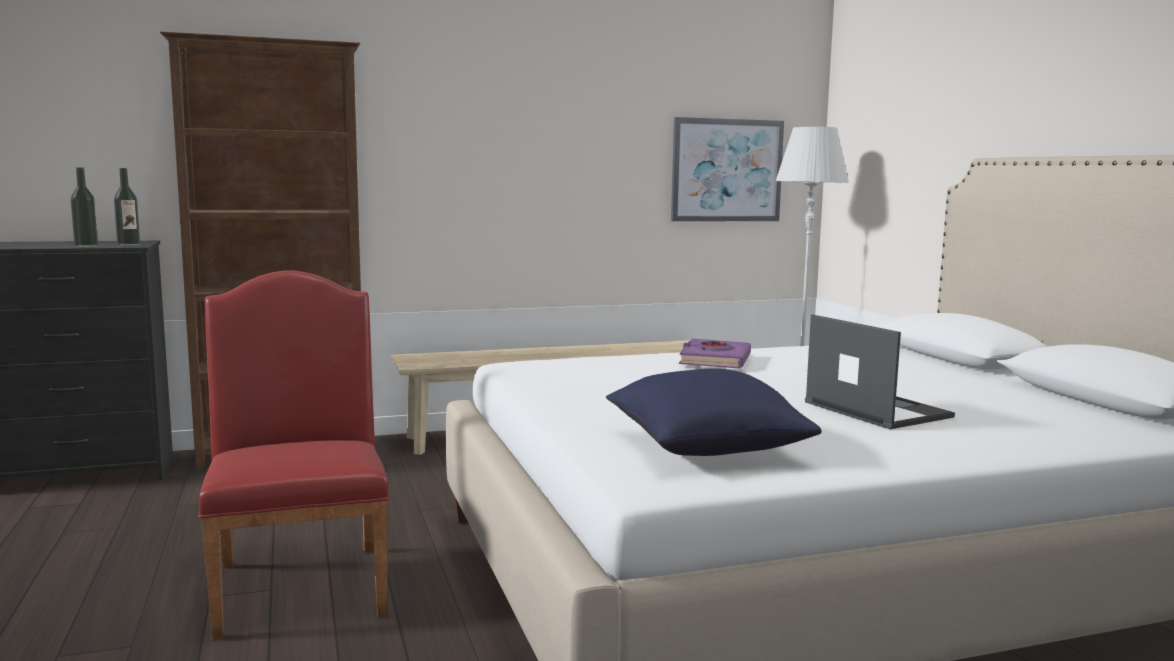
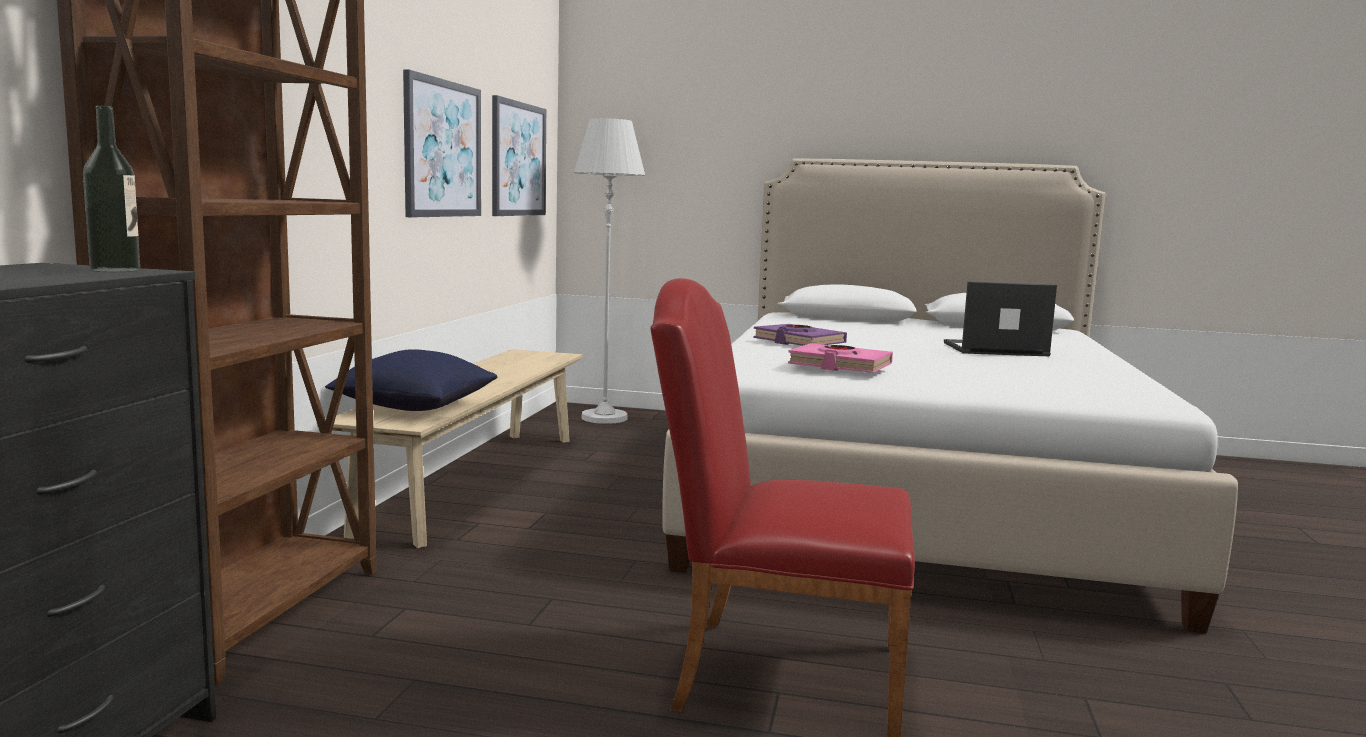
camera: 60 degrees left, 0 degrees up
(86, 246) = (74, 277): bottle -> none
(582, 167) = (442, 149): none -> picture
(585, 377) = (839, 365): none -> pink book
(705, 447) = (1079, 383): blue pillow -> blue pillow (414, 407)

